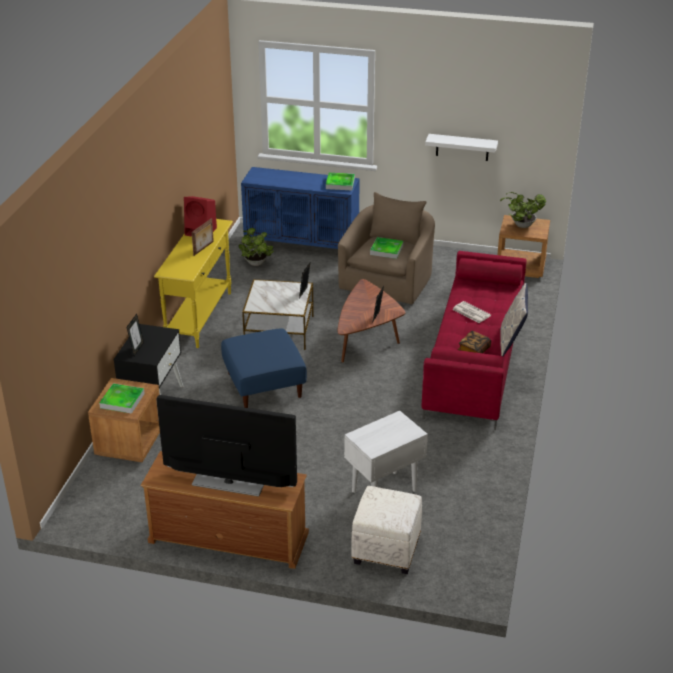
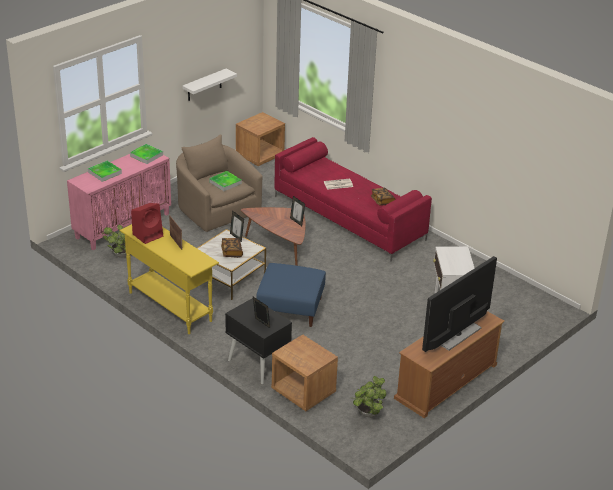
camera: 60 degrees left, 0 degrees up
(122, 400) = (308, 356): tray -> tray (105, 173)
(274, 300) = (231, 252): none -> book
(302, 246) = (123, 225): blue cabinet -> pink cabinet
(385, 551) = (506, 325): white ottoman -> none
(511, 341) = (384, 185): pillow -> none
(521, 225) = (257, 124): potted plant -> potted plant (367, 414)

